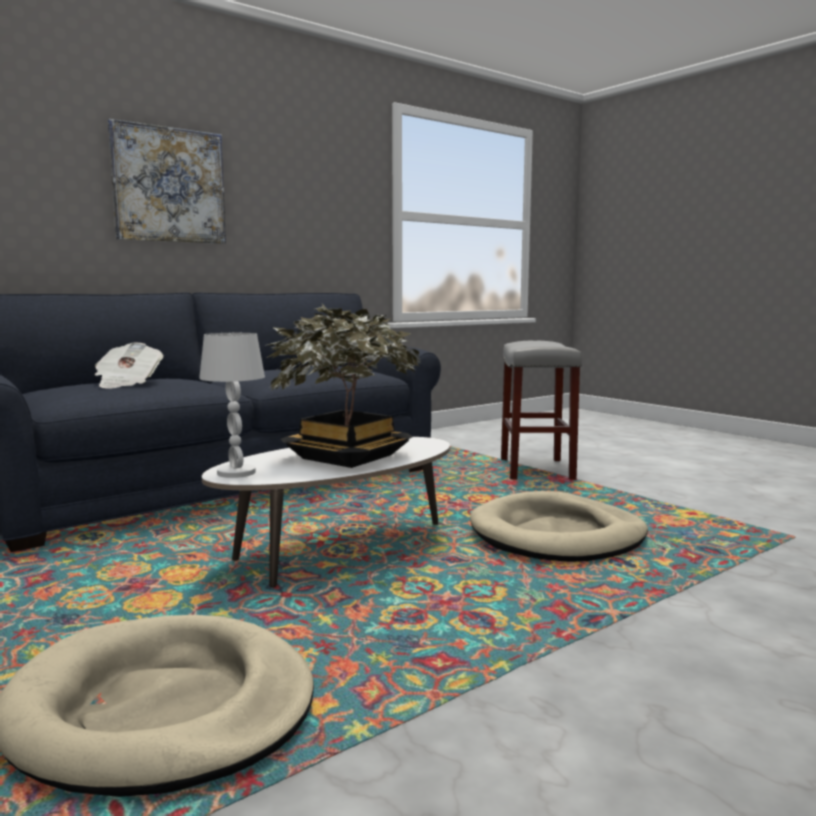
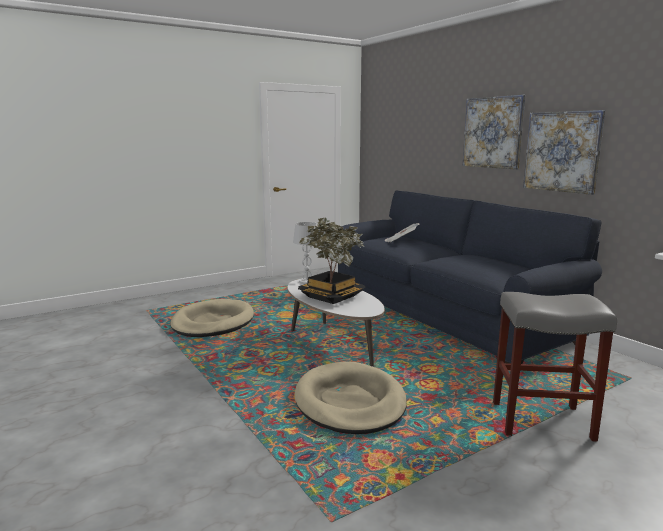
camera: 95 degrees right, 5 degrees up
(282, 220) = (562, 151): none -> picture

